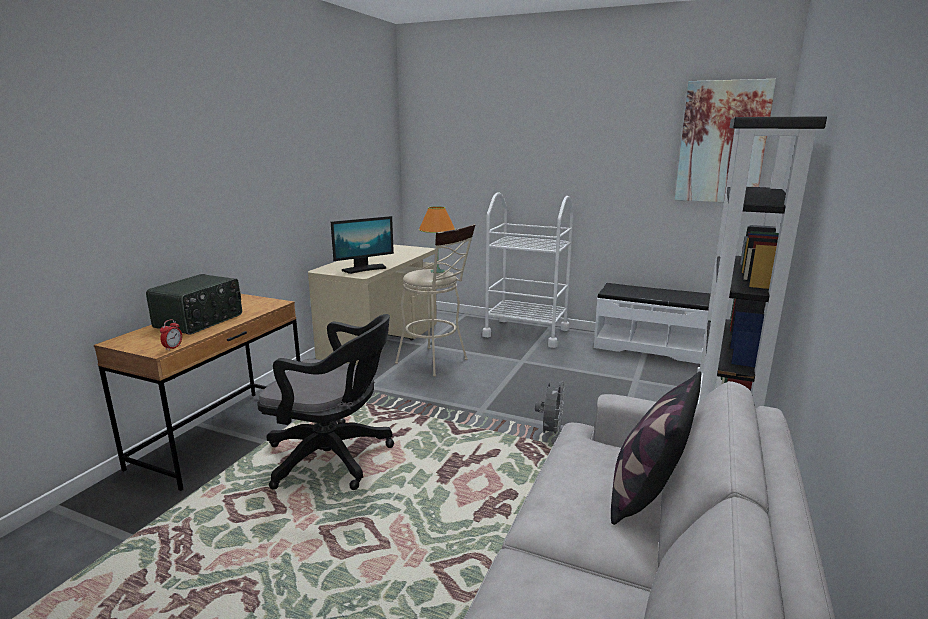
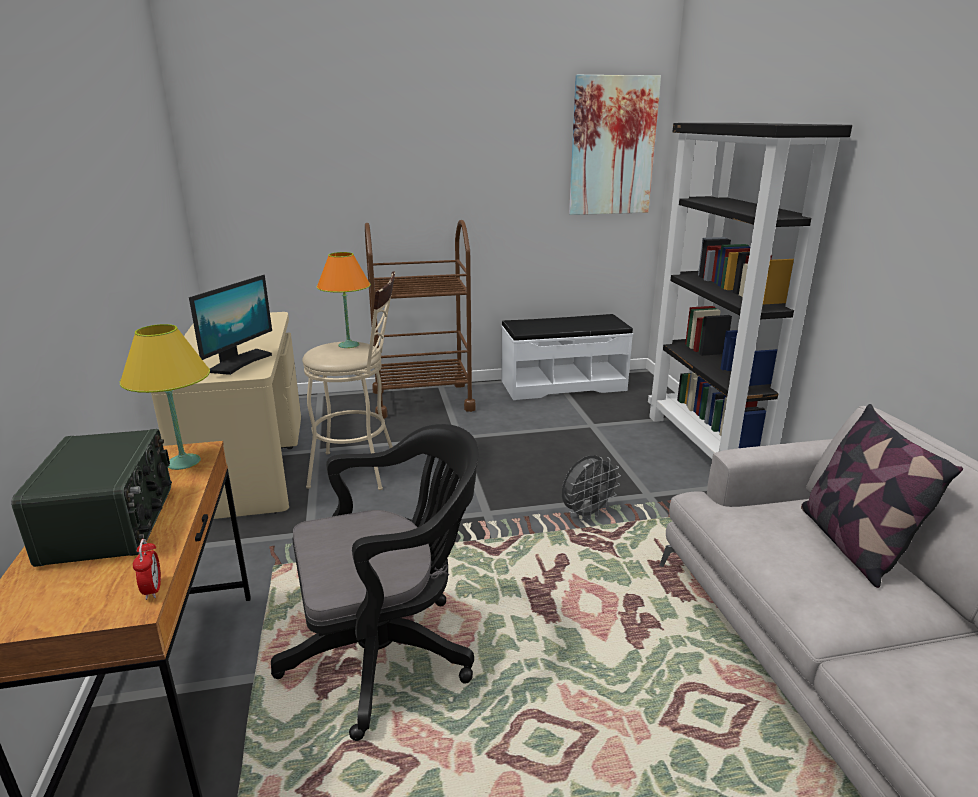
camera: 35 degrees left, 5 degrees up
(263, 306) = (183, 462): none -> yellow table lamp
(526, 332) = (422, 400): white cart -> brown cart
(550, 433) = (586, 514): grey fan -> grey fan turned 75 degrees clockwise

